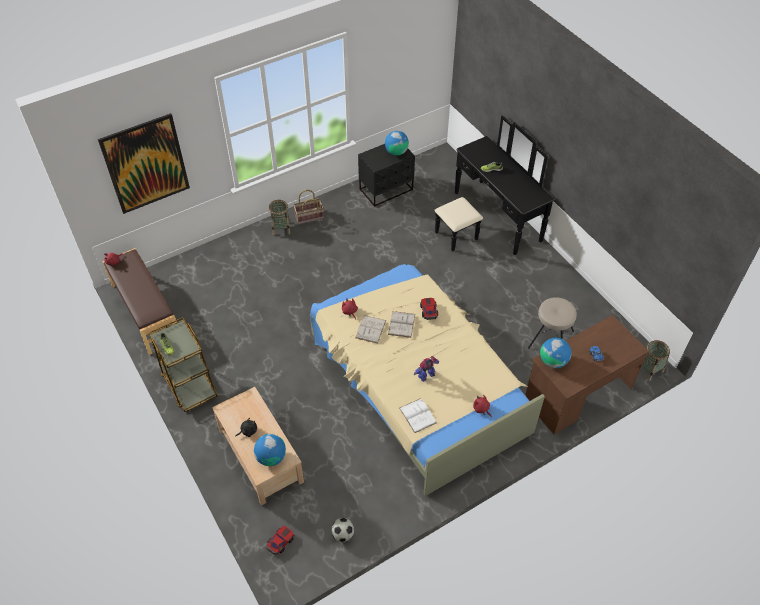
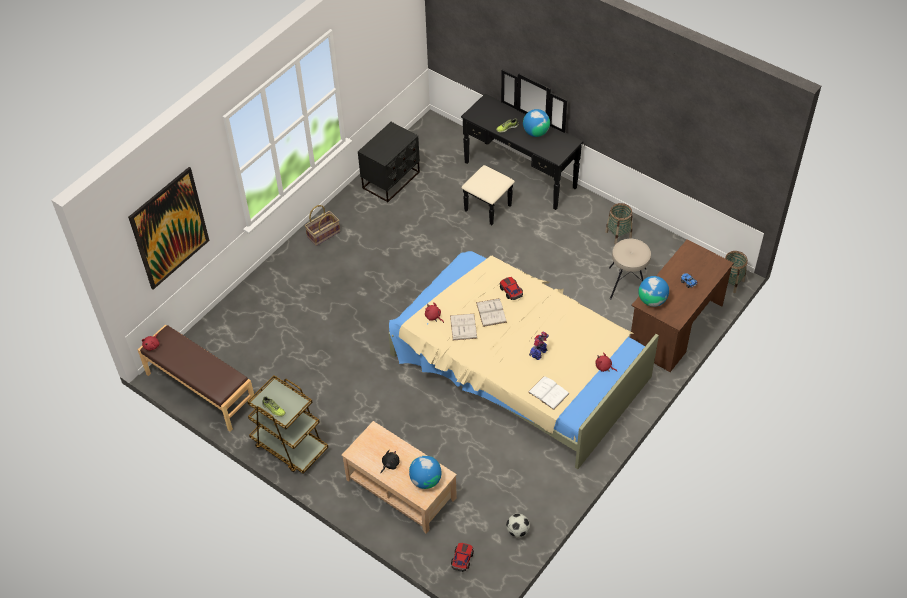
camera: 20 degrees left, 0 degrees up
(281, 228) = (299, 256): basket -> basket (618, 234)
(396, 152) = (397, 137): globe -> globe (536, 132)

